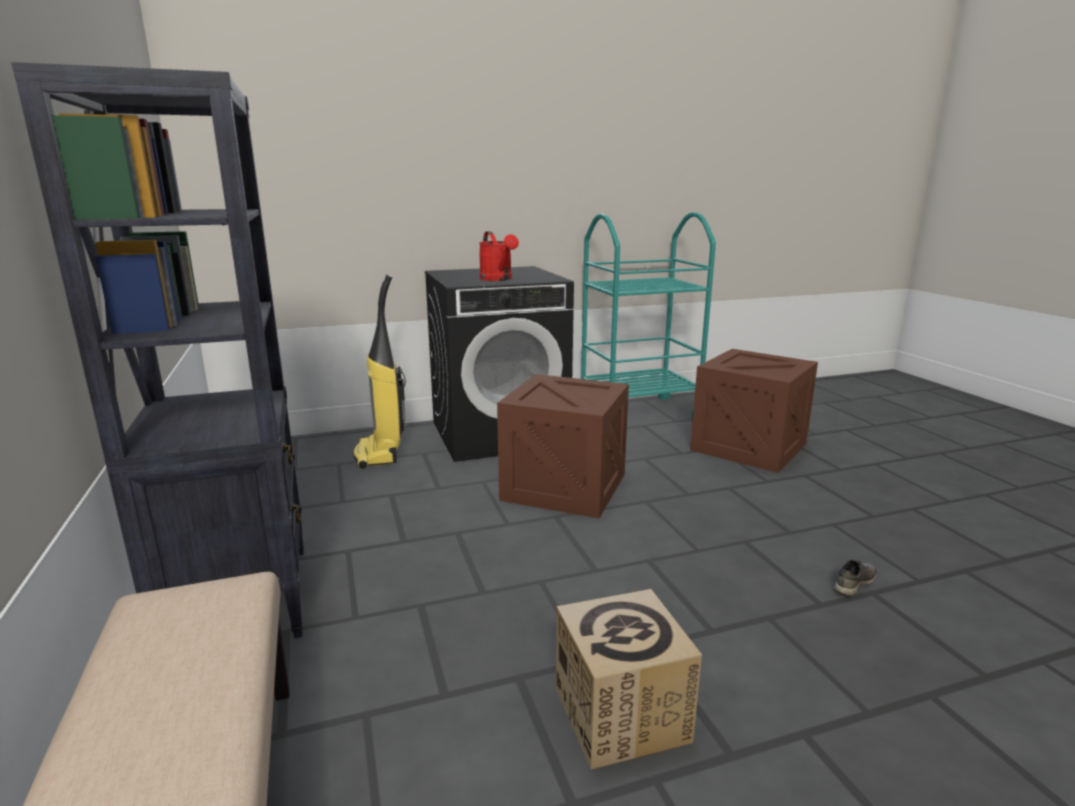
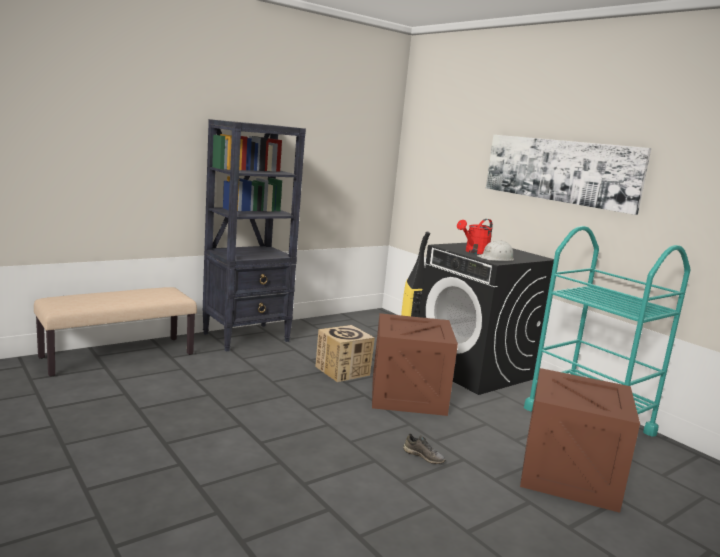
camera: 70 degrees right, 5 degrees down
(514, 155) = (560, 170): none -> picture
(536, 277) = (496, 258): none -> white hard hat
(620, 715) = (188, 417): cardboard box -> cardboard box (342, 371)
(853, 583) = (338, 501): grey shoe -> grey shoe (424, 456)

